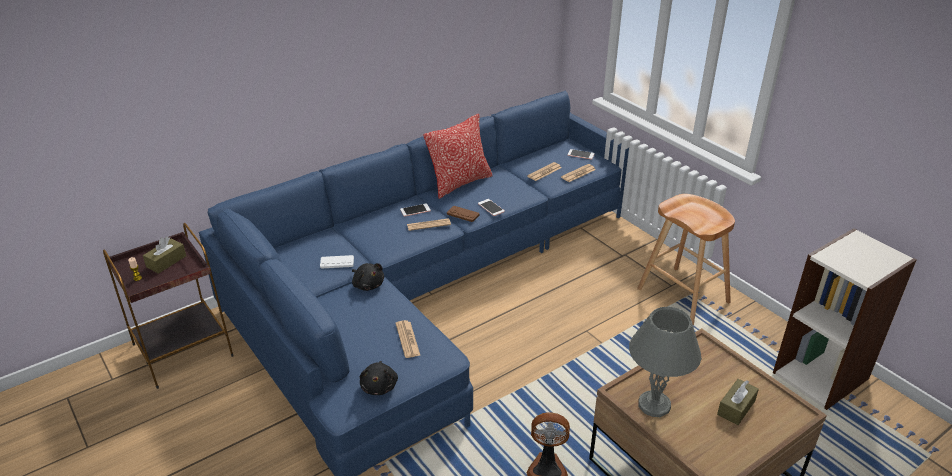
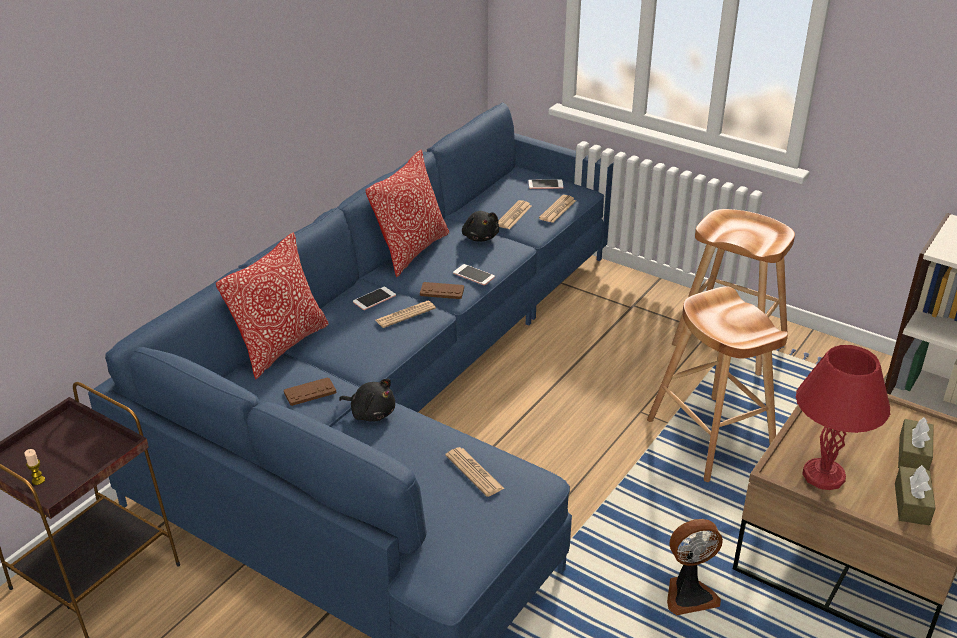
camera: 20 degrees left, 0 degrees up
(166, 261) = (68, 446): brown tissue box -> brown tissue box (911, 504)
(337, 262) = (310, 392): white game controller -> brown game controller
(338, 228) = (281, 346): none -> pillow
(379, 386) = (476, 543): black plush toy -> black plush toy (480, 237)
(628, 362) = (711, 438): none -> brown stool
(655, 405) = (825, 476): grey table lamp -> red table lamp

